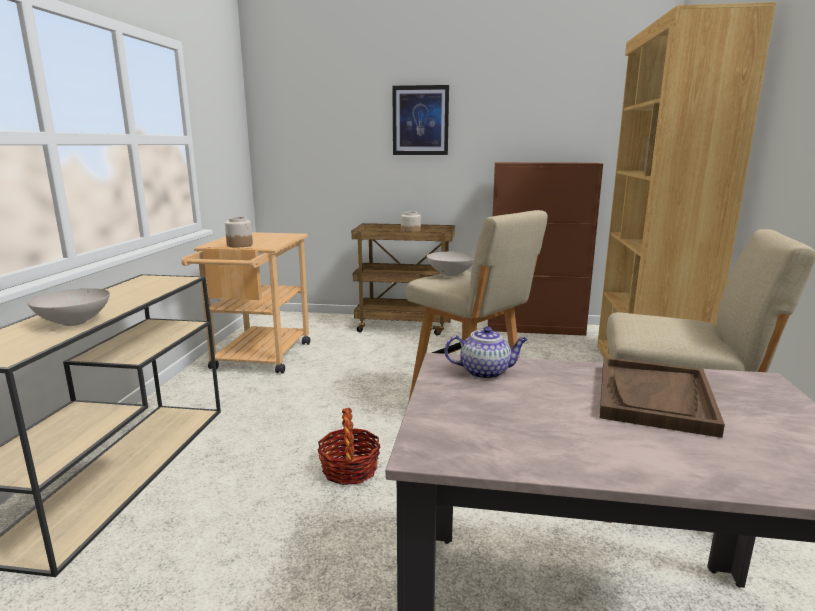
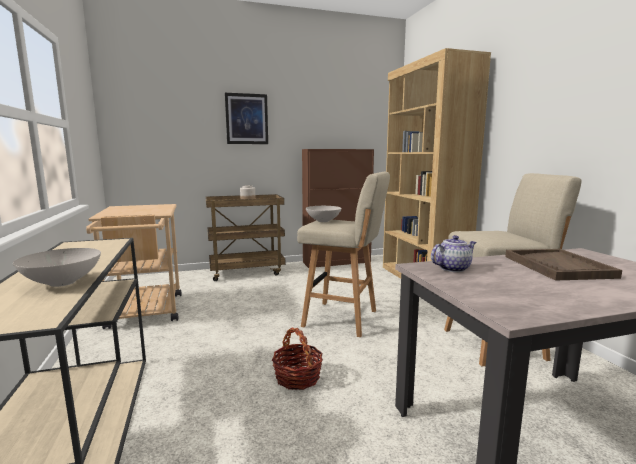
camera: 25 degrees left, 5 degrees down
(240, 245) = (133, 213): jar -> none

